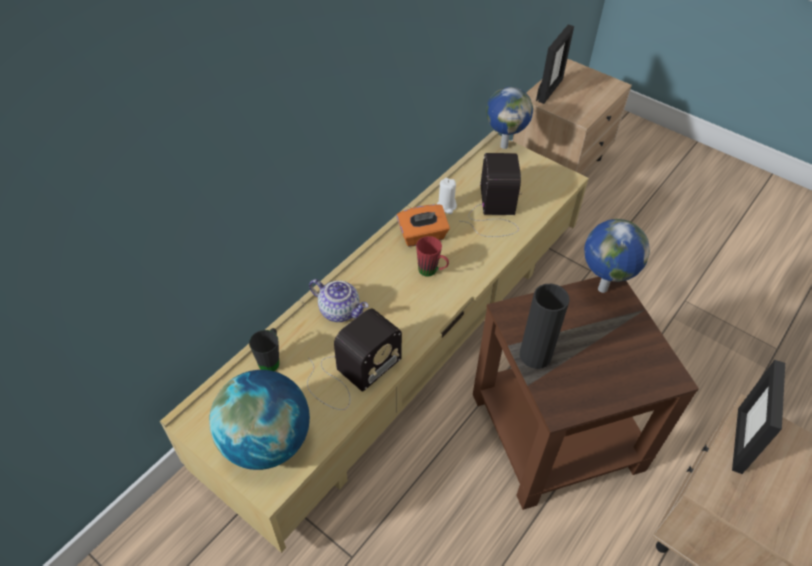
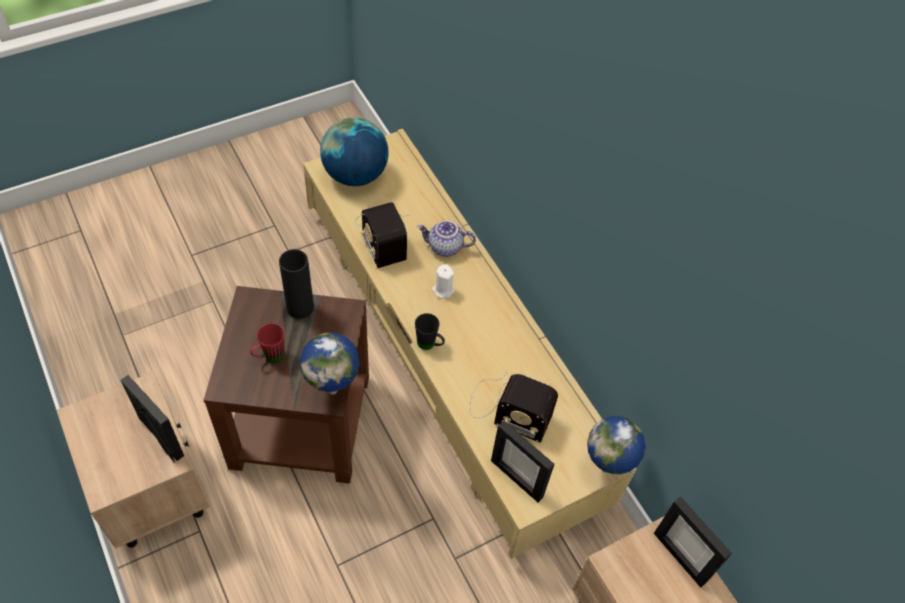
camera: 110 degrees right, 5 degrees up
(271, 360) = (420, 194): black mug -> black mug (429, 345)
(340, 310) = (445, 247): teapot -> teapot turned 45 degrees clockwise
(422, 236) = (500, 334): orange tissue box -> none
(432, 272) = (454, 324): red mug -> red mug (270, 357)
(446, 206) = (531, 370): white candle -> white candle (443, 290)
(549, 189) = (517, 477): none -> picture frame

